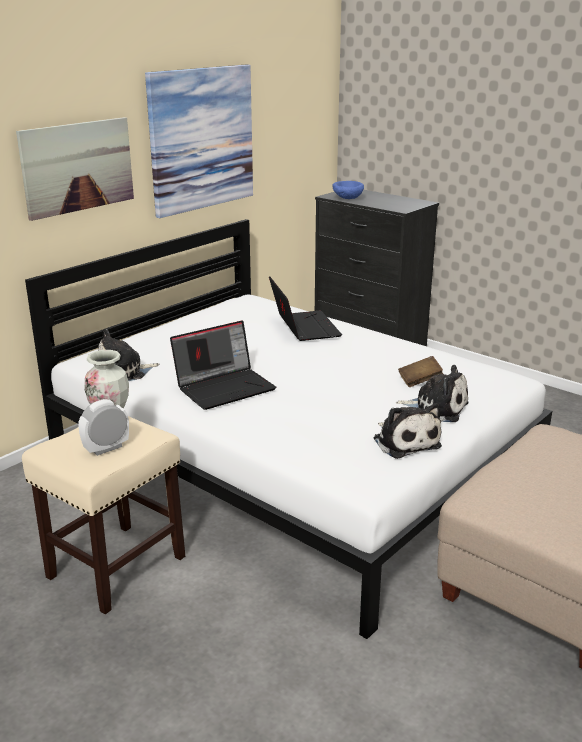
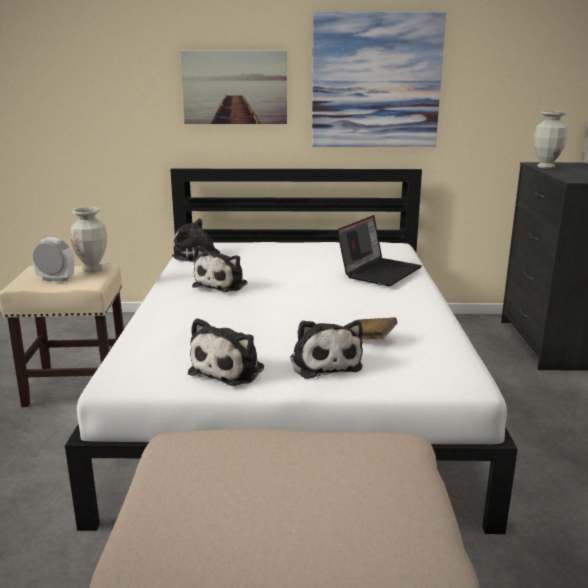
camera: 50 degrees right, 5 degrees down
(225, 387) = (222, 284): laptop -> plush toy
(347, 199) = (545, 167): blue bowl -> vase

